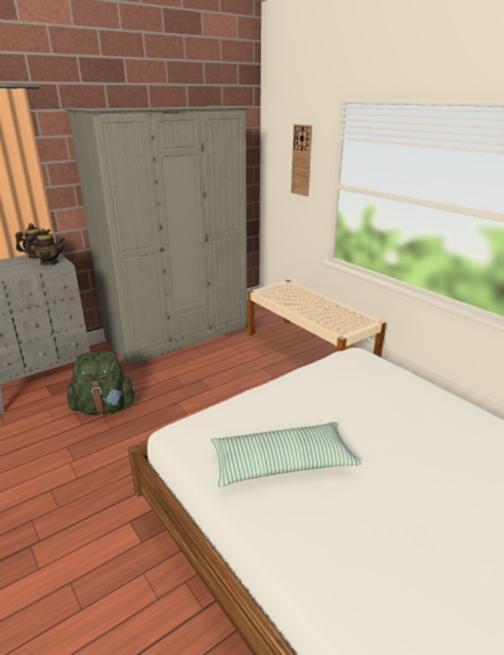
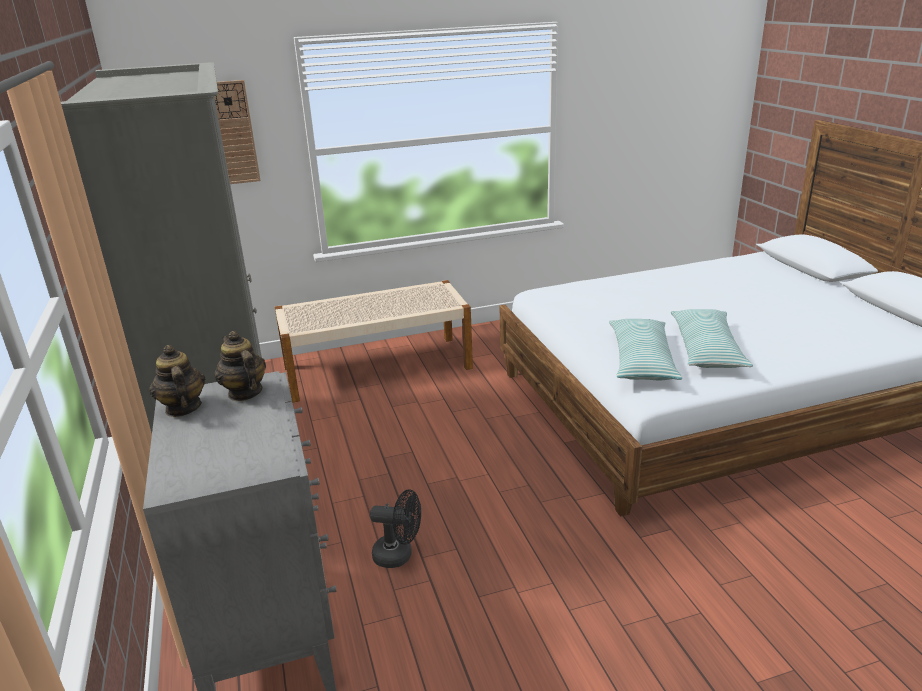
camera: 70 degrees left, 0 degrees up
(49, 263) = (244, 393): teapot -> teapot turned 45 degrees counterclockwise
(104, 408) = (399, 555): green backpack -> black fan
(238, 421) = (641, 360): none -> pillow

